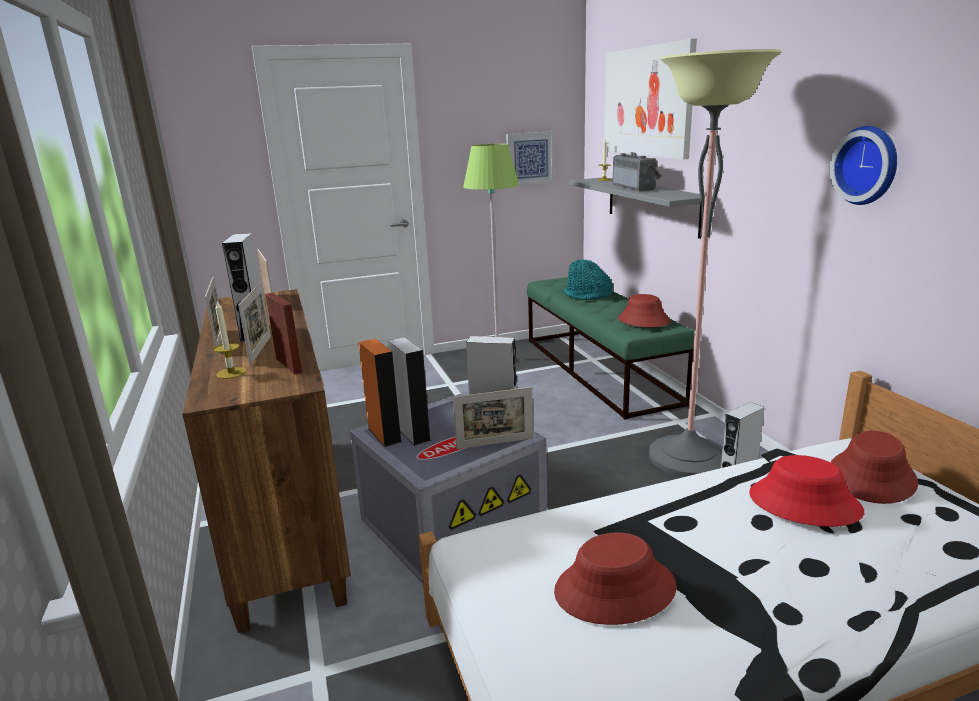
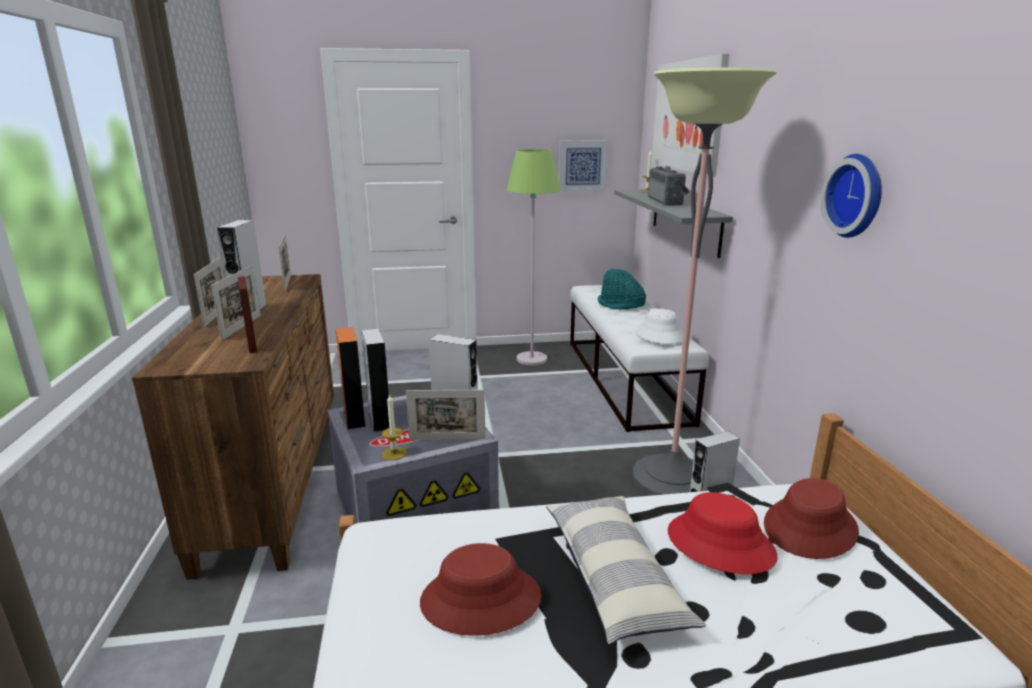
camera: 10 degrees right, 0 degrees up
(231, 373) = (200, 345): candle -> candle (394, 453)
(599, 369) = (625, 379): green bench -> white bench
(643, 320) = (660, 335): red hat -> white hat
(727, 548) = (615, 577): none -> pillow

